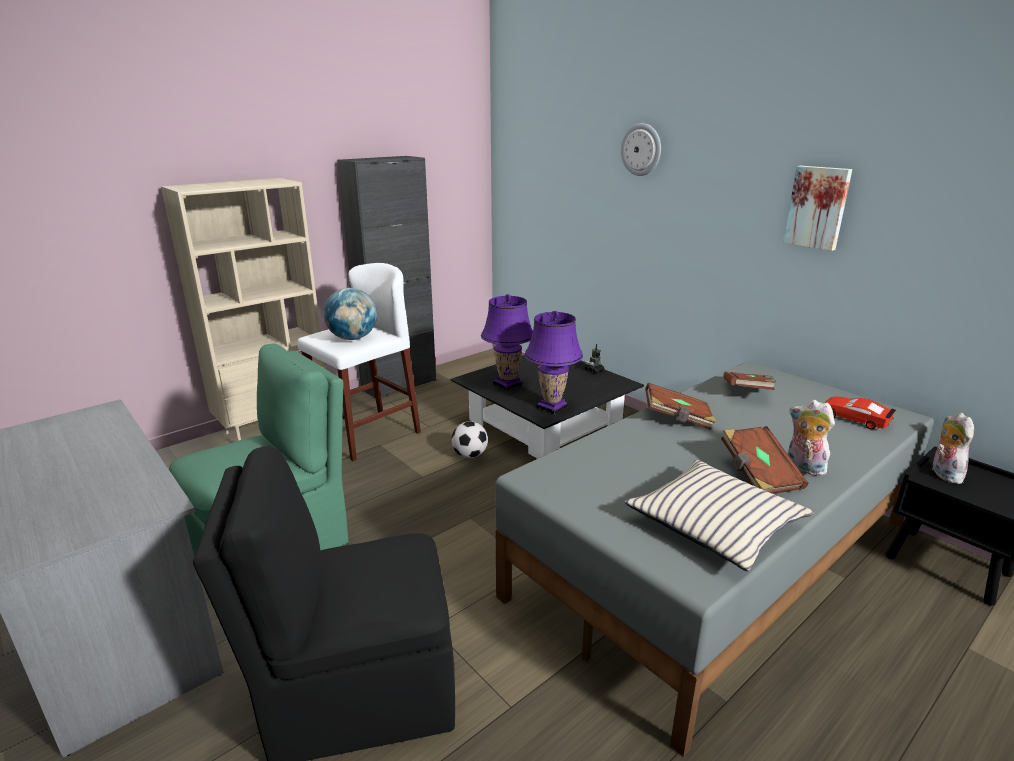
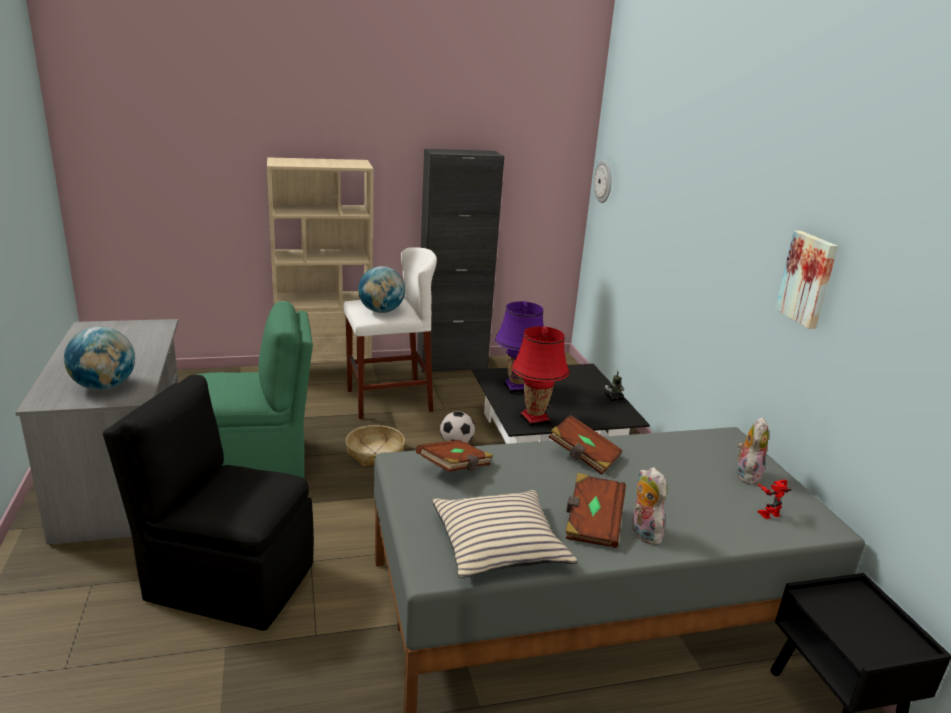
camera: 25 degrees right, 0 degrees up
(99, 505) = (104, 387): none -> globe
(400, 489) = (375, 453): none -> basket
(552, 407) = (535, 420): purple table lamp -> red table lamp
(641, 149) = (692, 181): wall clock -> wall clock (604, 181)
(747, 392) = (688, 455): brown book -> brown book (455, 468)
(855, 419) = (768, 512): red toy car -> toy robot
(943, 474) = (836, 599): plush toy -> plush toy (746, 474)

